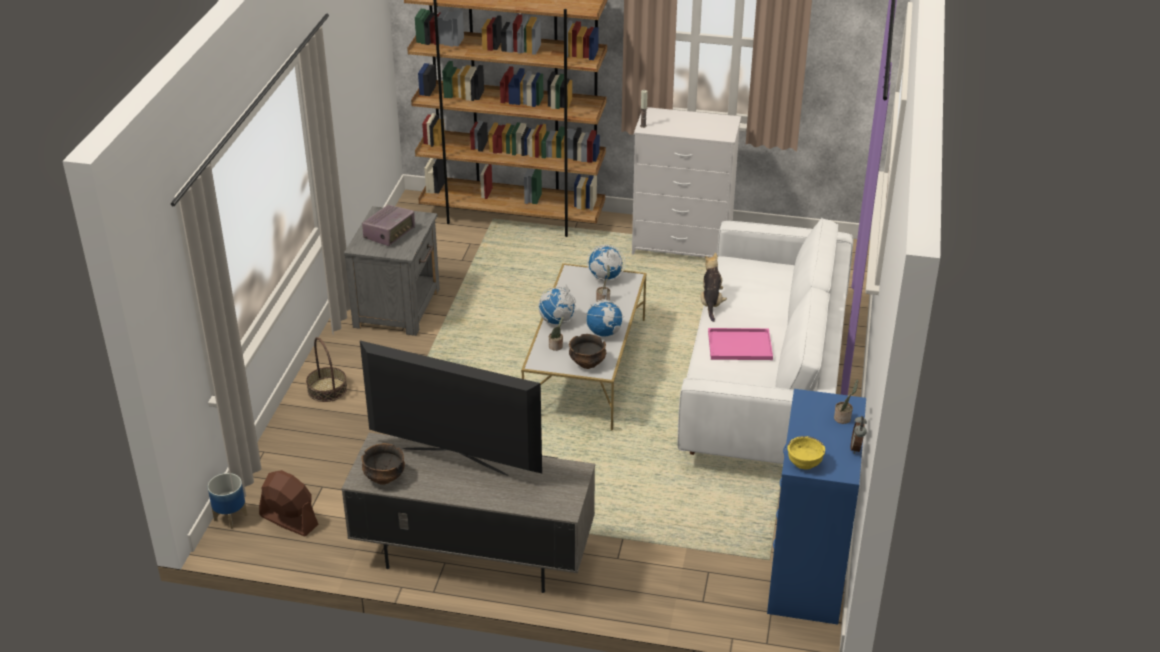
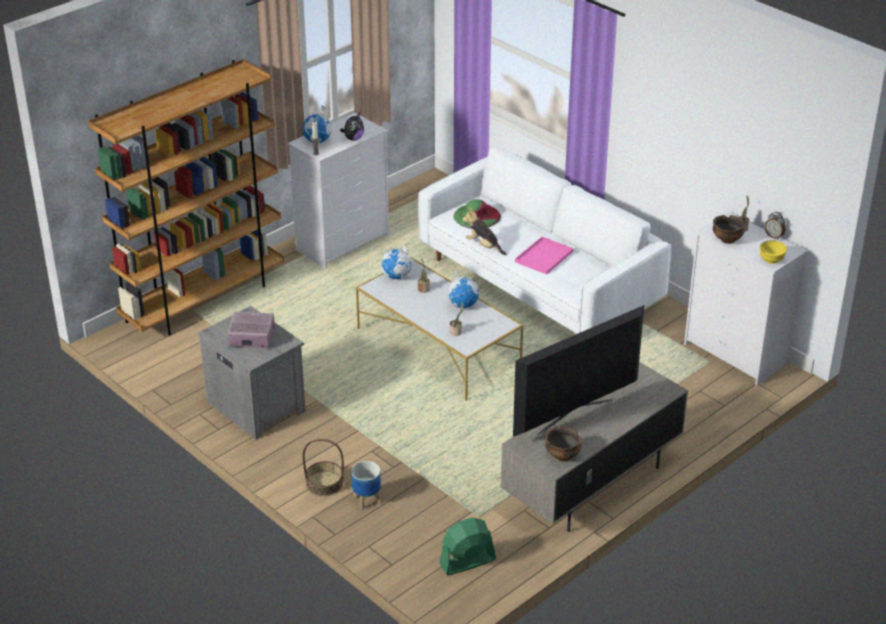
camera: 55 degrees left, 0 degrees up
(230, 517) = (433, 592): planter -> planter (366, 499)
(288, 520) = (467, 562): brown fan -> green fan
(390, 233) = (252, 338): radio -> radio turned 60 degrees counterclockwise
(557, 321) = (426, 319): globe -> globe (318, 141)
(587, 363) = (491, 327): bowl -> bowl (727, 239)
(694, 132) = (353, 138): none -> plush toy
(757, 278) = (477, 216): none -> green hat
(807, 575) = (736, 354): blue dresser -> white dresser

